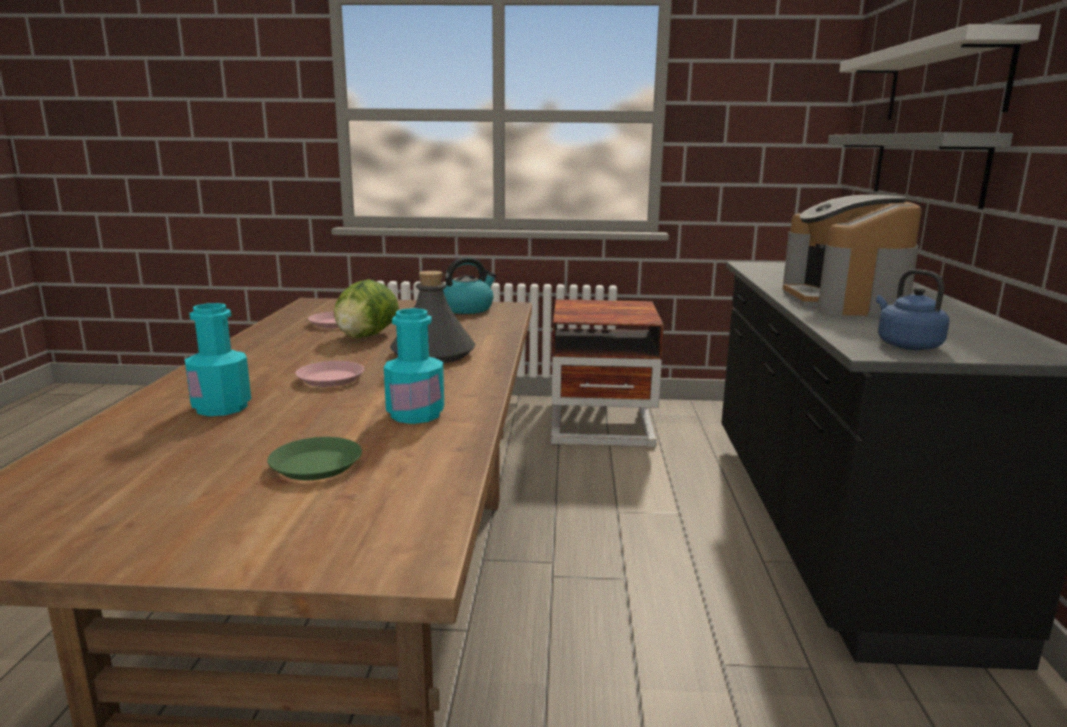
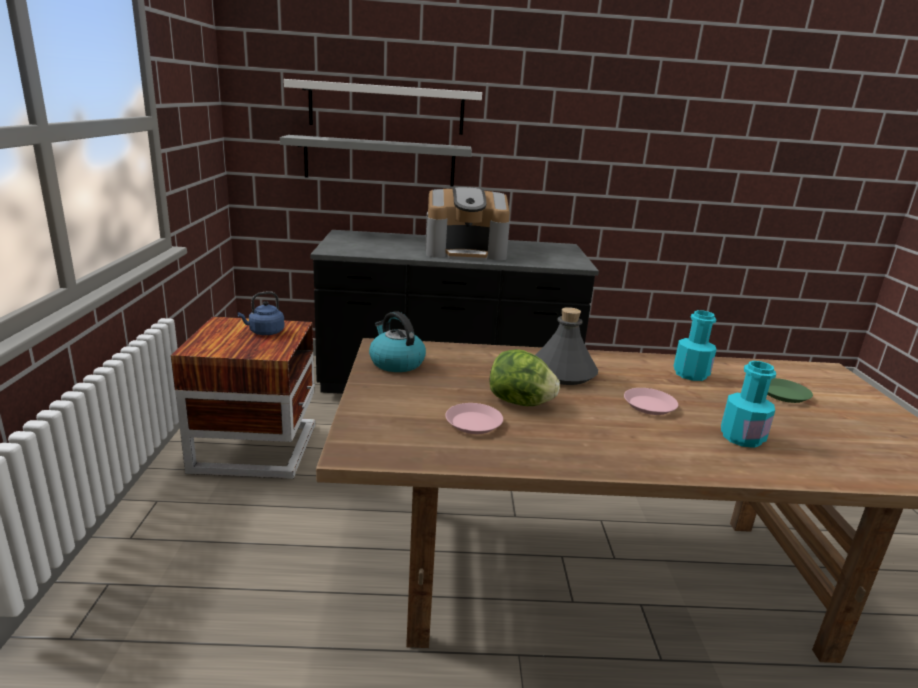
camera: 95 degrees left, 5 degrees up
(905, 345) = (565, 259): blue kettle -> blue kettle (265, 332)

